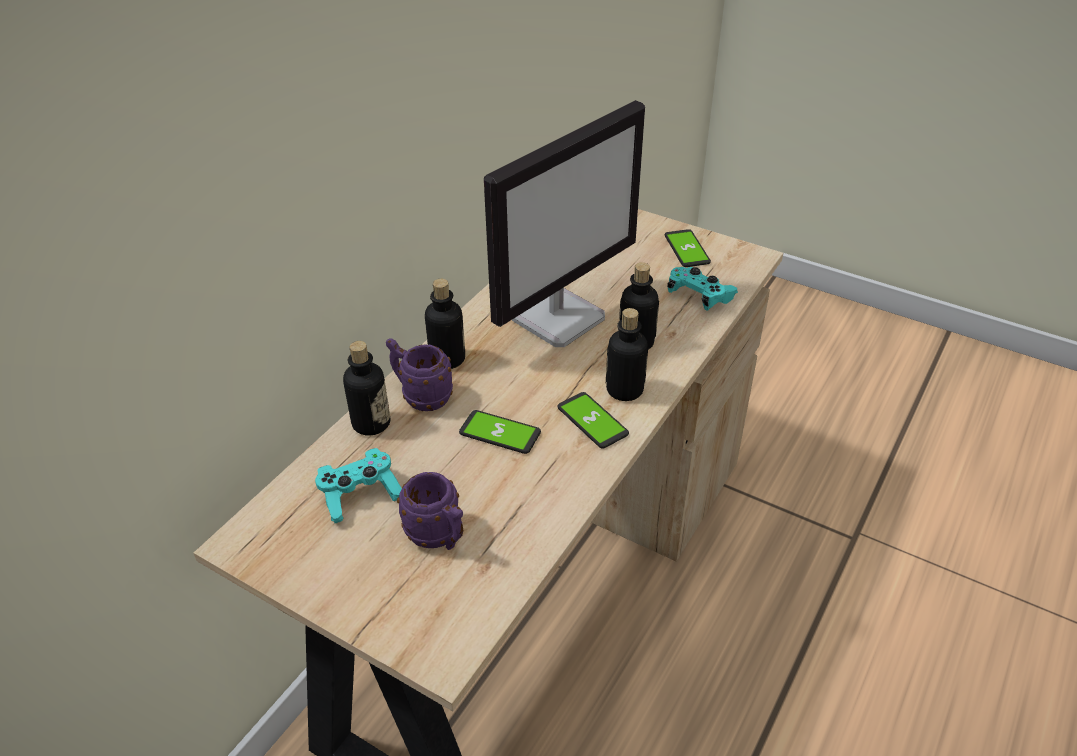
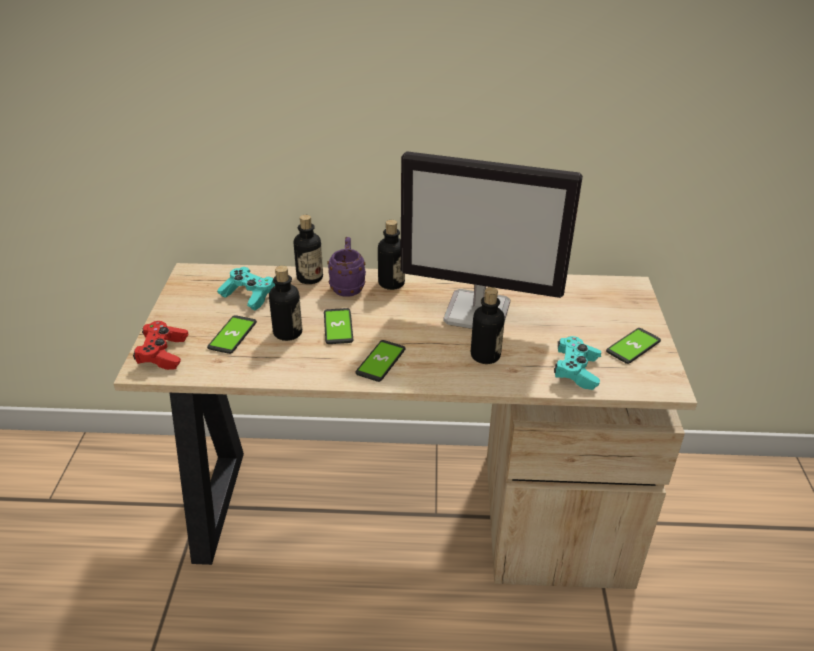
camera: 60 degrees right, 5 degrees down
(425, 625) = (163, 354): none -> red game controller
(439, 537) = (232, 335): purple mug -> phone
(624, 390) = (426, 366): bottle -> bottle (288, 333)

